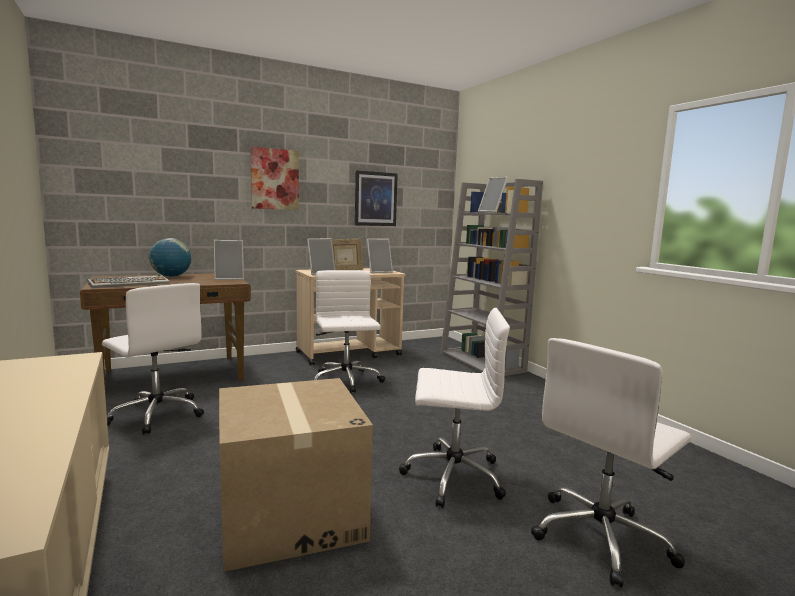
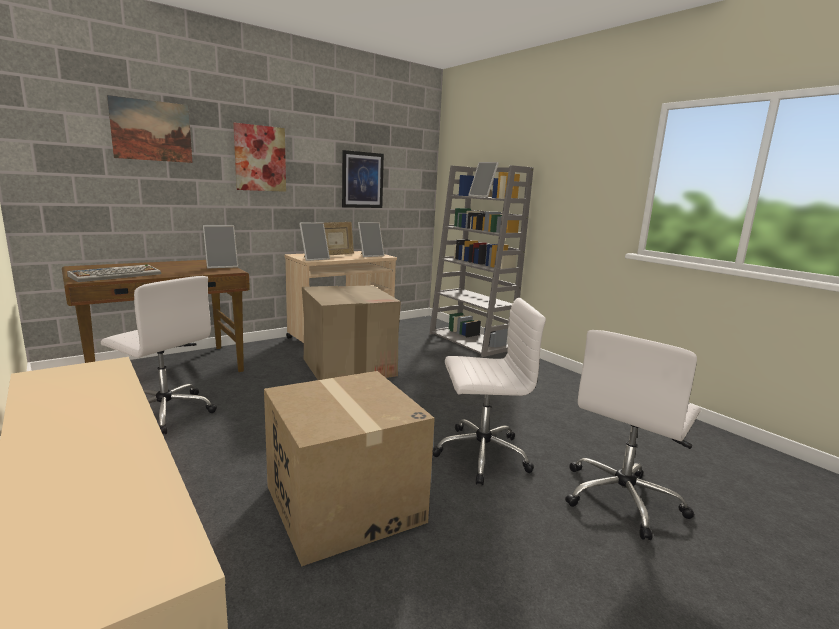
camera: 10 degrees left, 5 degrees up
(171, 276) = (156, 265): globe -> none
(176, 155) = (152, 130): none -> picture
(346, 381) = (348, 367): white office chair -> cardboard box

